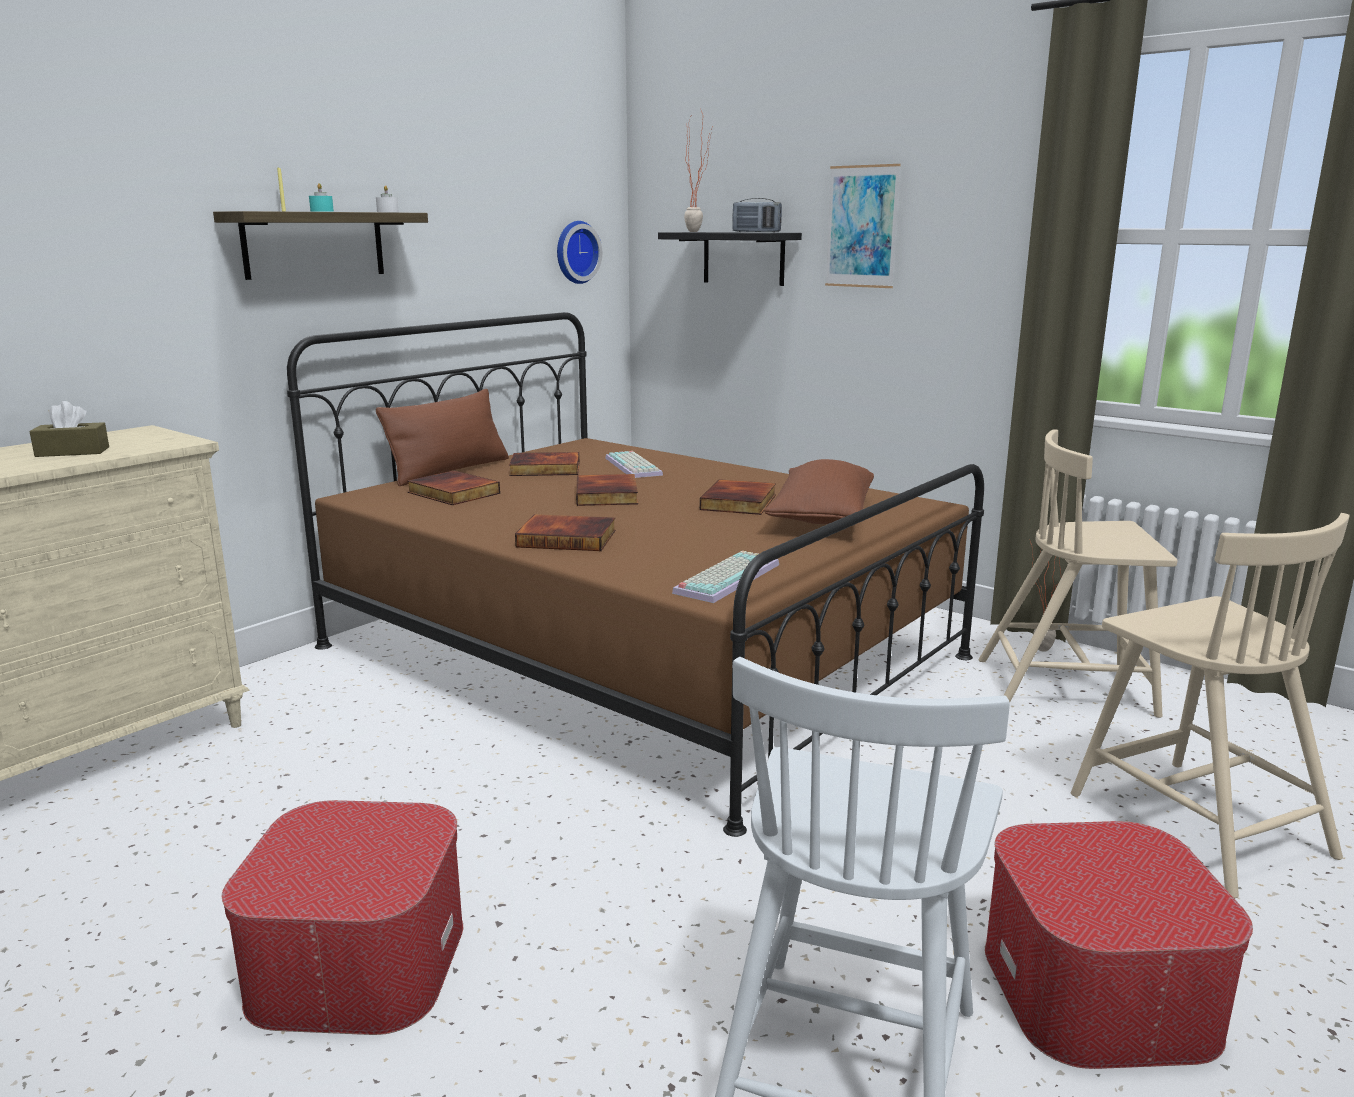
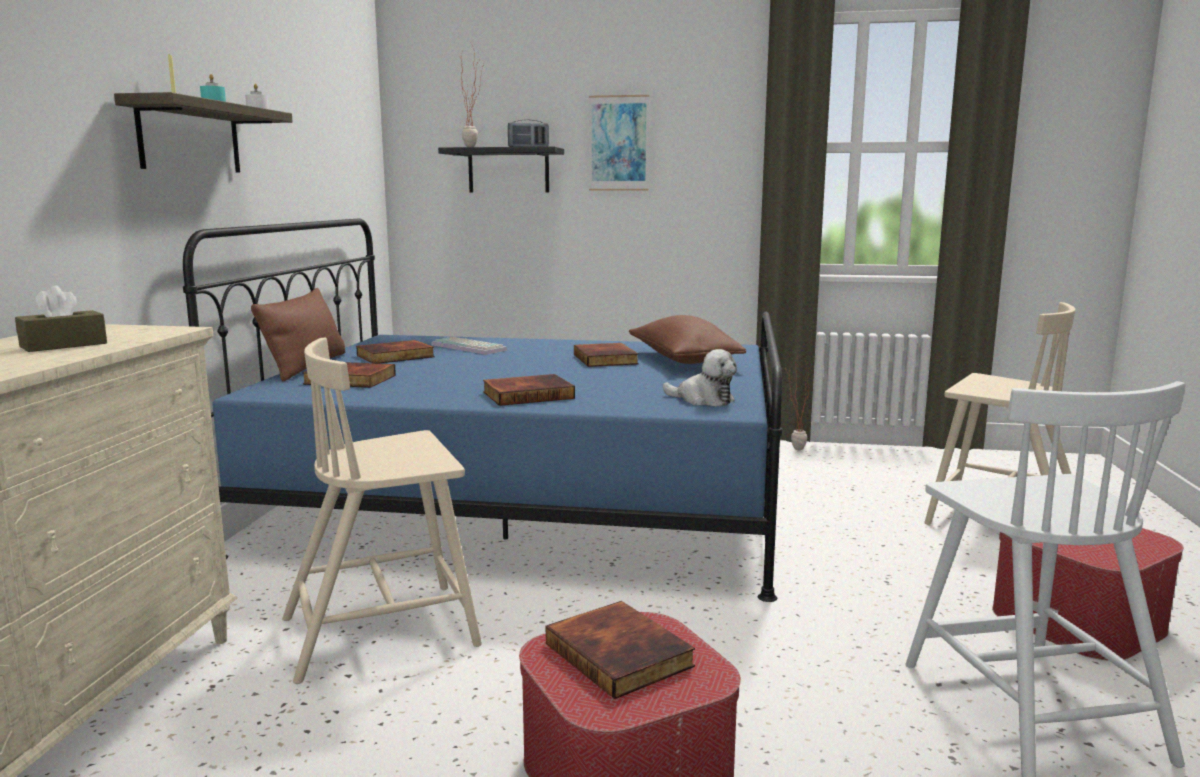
camera: 30 degrees left, 5 degrees down
(575, 252) = (356, 165): wall clock -> none
(608, 495) = (494, 366): book -> book (621, 654)
(639, 651) = (529, 503): brown bed -> blue bed
(726, 577) = (703, 400): keyboard -> plush toy
(1068, 687) = (841, 467): beige chair -> beige chair (384, 630)

